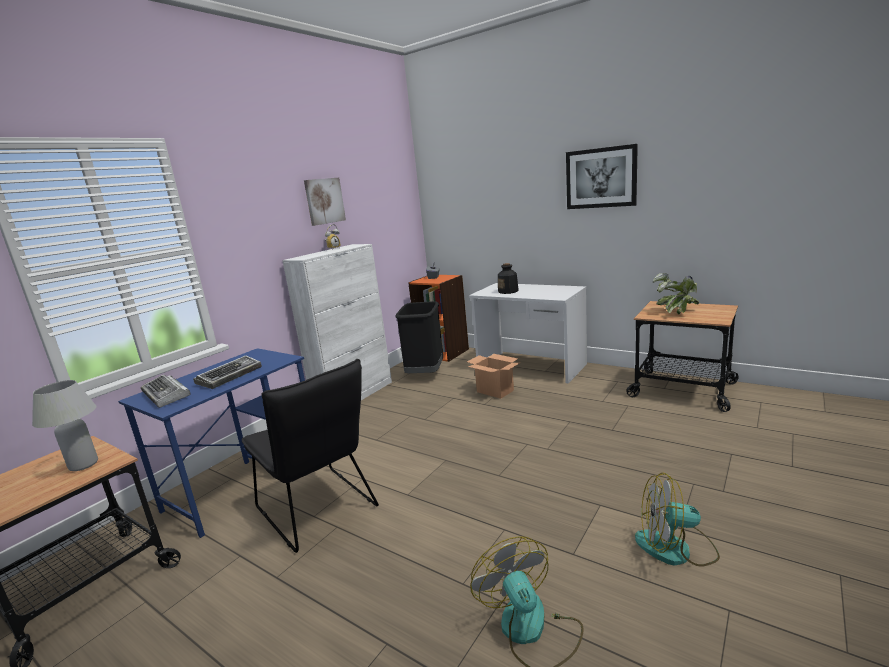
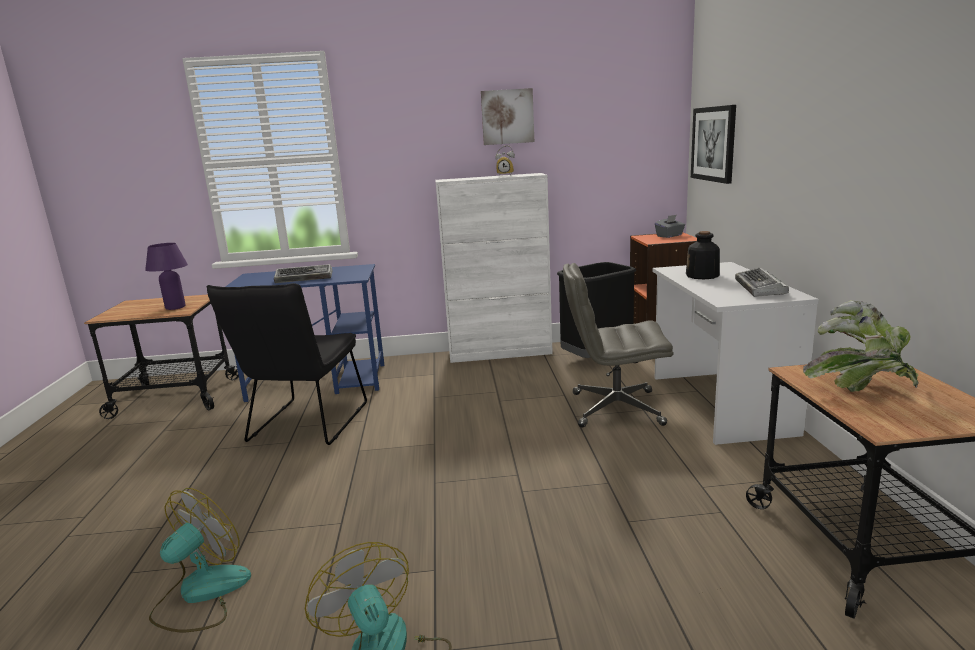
camera: 50 degrees right, 0 degrees up
(83, 465) = (175, 307): white table lamp -> purple table lamp
(166, 395) = (258, 278): keyboard -> keyboard (760, 288)
(494, 391) = (615, 409): cardboard box -> grey office chair
(601, 178) = (866, 97): picture -> picture (713, 144)

